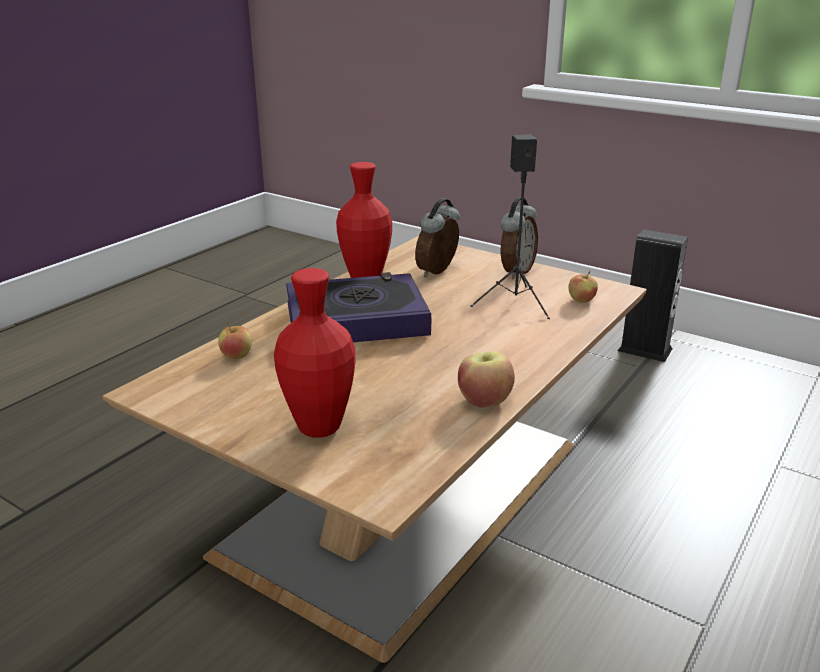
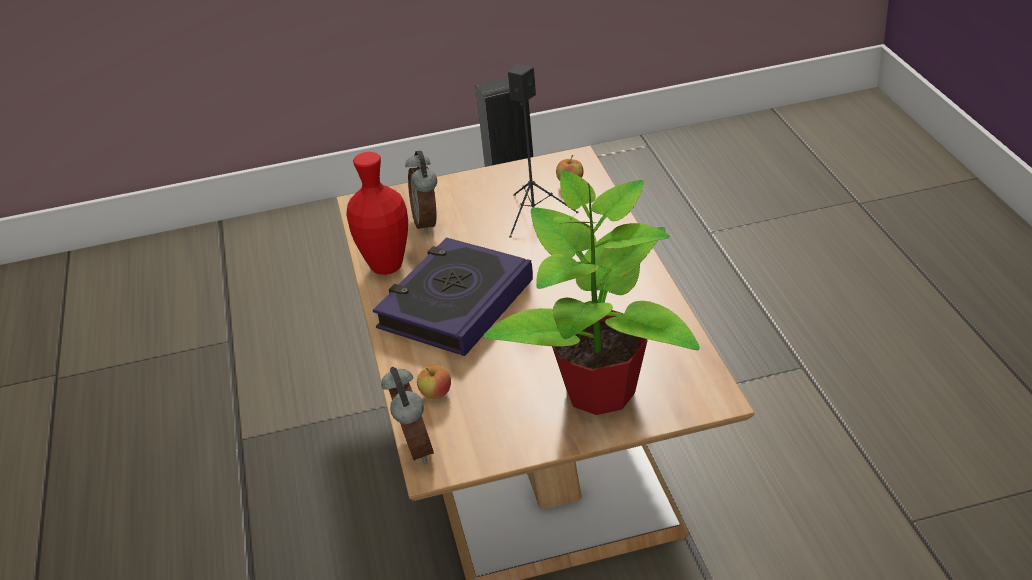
camera: 45 degrees left, 10 degrees up
(319, 427) = (599, 393): red vase -> potted plant
(484, 400) = (652, 300): apple -> none
(516, 271) = (481, 185): alarm clock -> alarm clock (413, 449)

